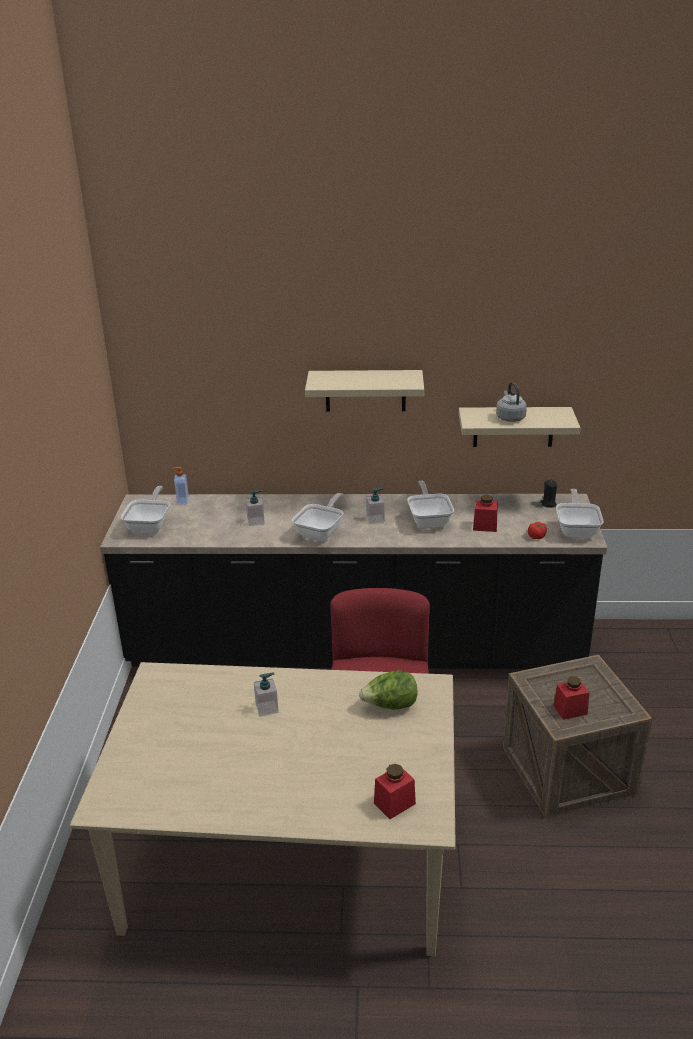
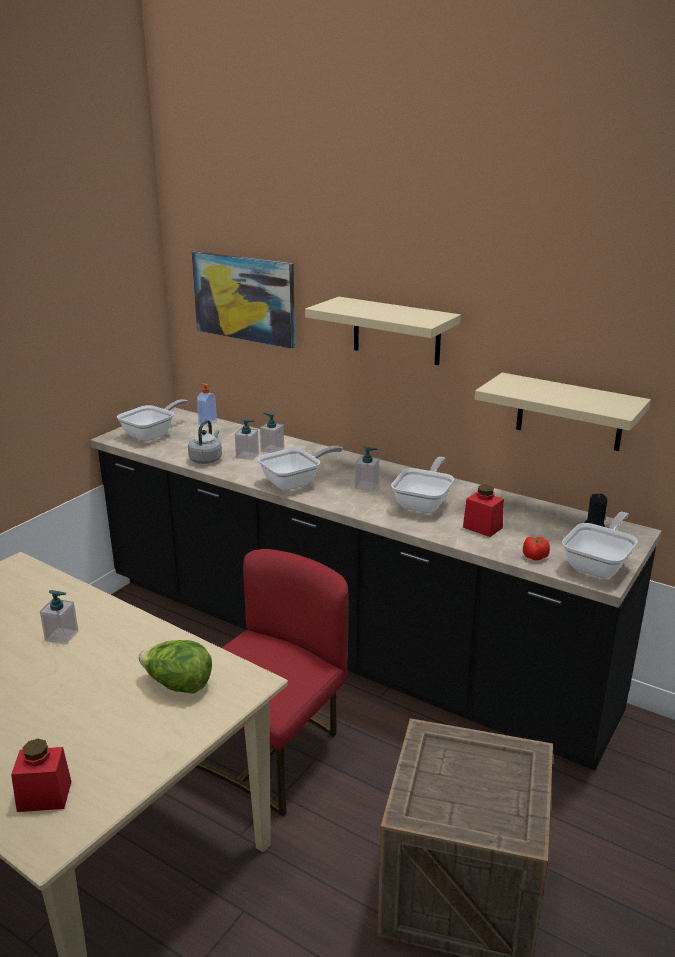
camera: 30 degrees right, 5 degrees down
(208, 384) = (244, 298): none -> picture
(268, 510) = (272, 449): none -> soap dispenser
(510, 417) = (549, 392): grey kettle -> grey kettle (206, 459)
(570, 710) = (443, 797): red jar -> none

